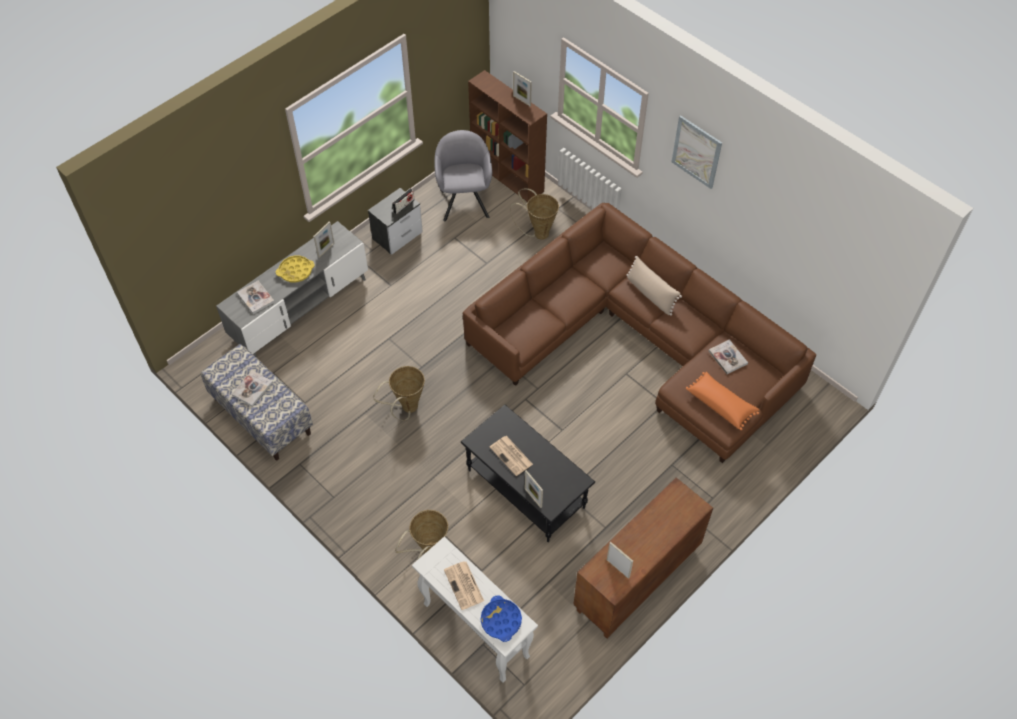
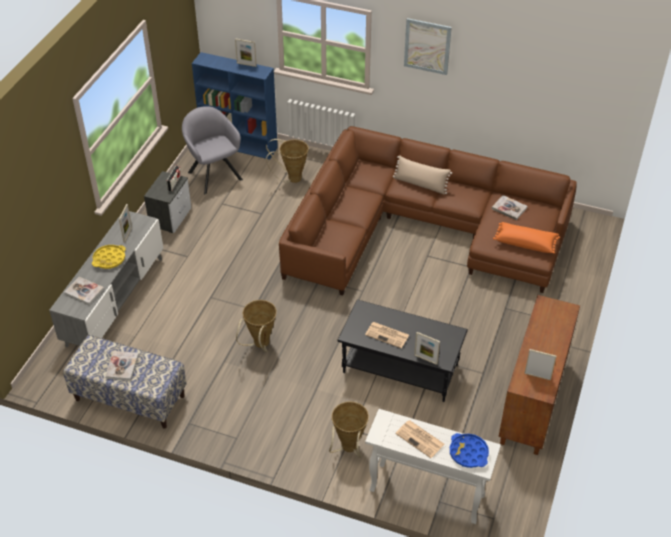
camera: 25 degrees left, 10 degrees down
(508, 176) = (240, 145): brown bookcase -> blue bookcase

